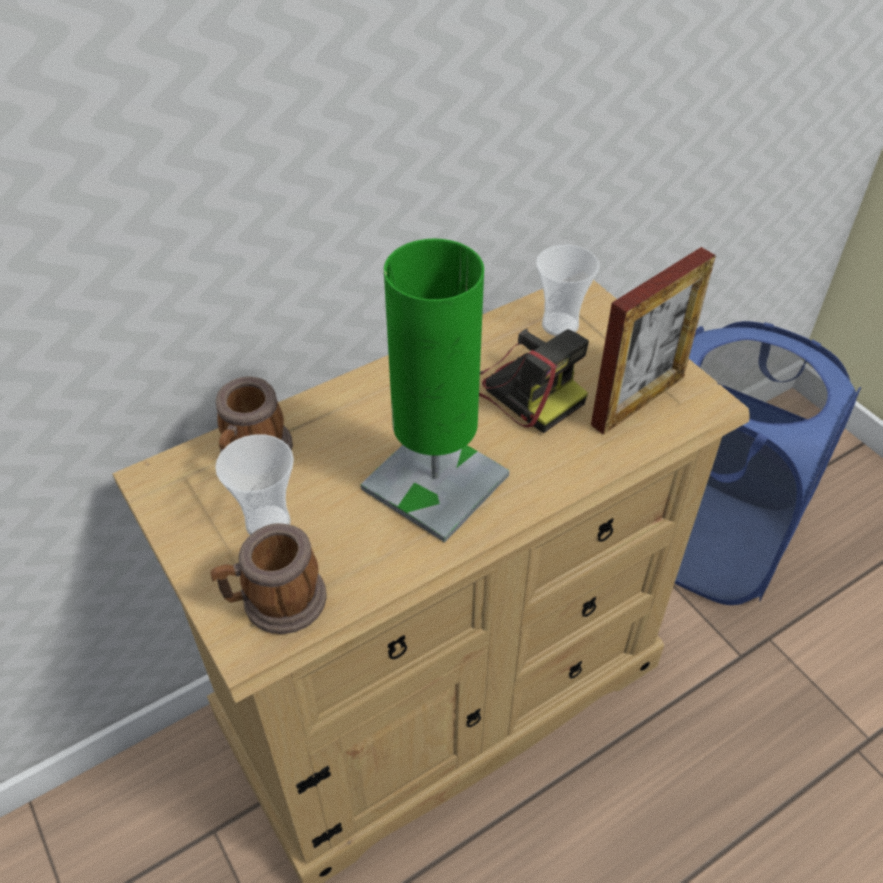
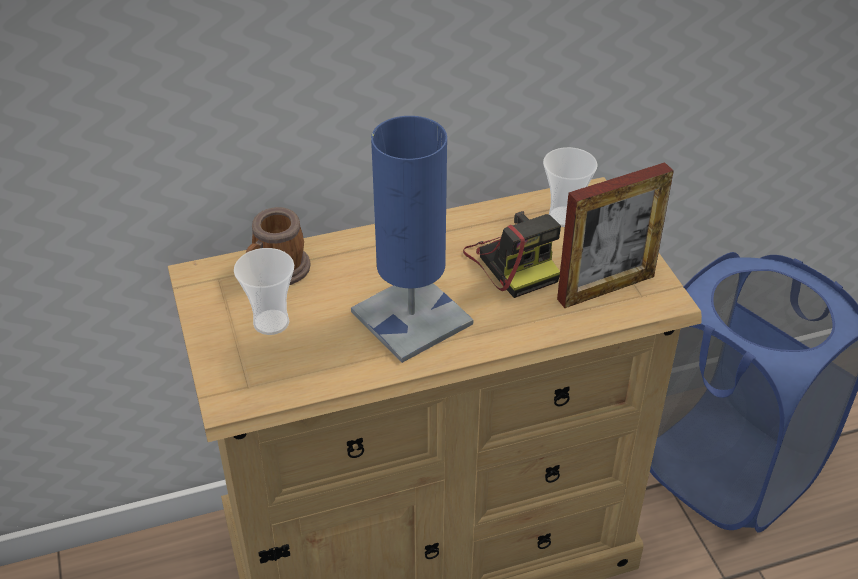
camera: 15 degrees right, 5 degrees down
(275, 602) = (257, 378): mug -> none
(435, 482) = (411, 318): green table lamp -> blue table lamp

